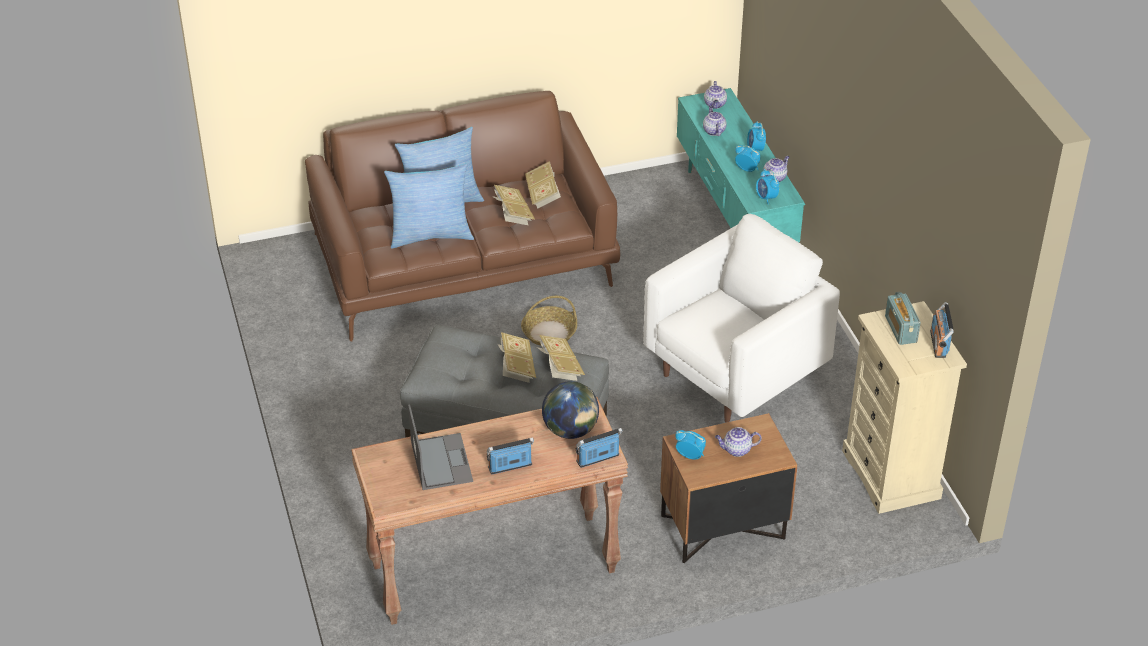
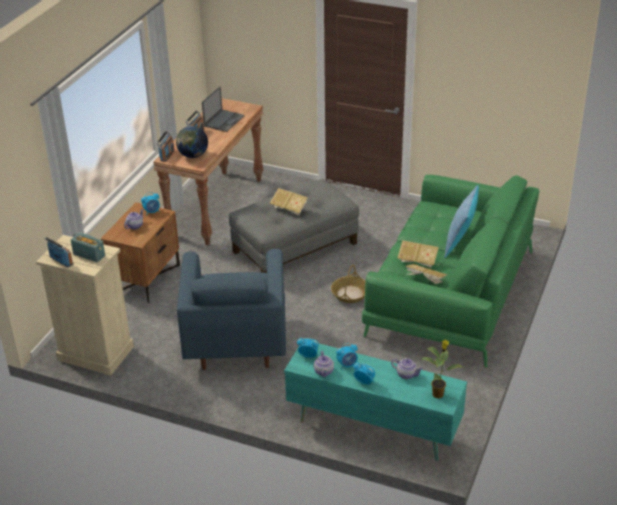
camera: 130 degrees right, 5 degrees down
(430, 235) = (432, 227): pillow -> none
(441, 461) = (224, 120): laptop -> laptop turned 90 degrees counterclockwise
(464, 260) = (450, 294): brown sofa -> green sofa
(560, 368) = (271, 220): book -> none
(715, 104) = (438, 394): teapot -> potted plant
(734, 374) = (236, 342): white armchair -> blue armchair

